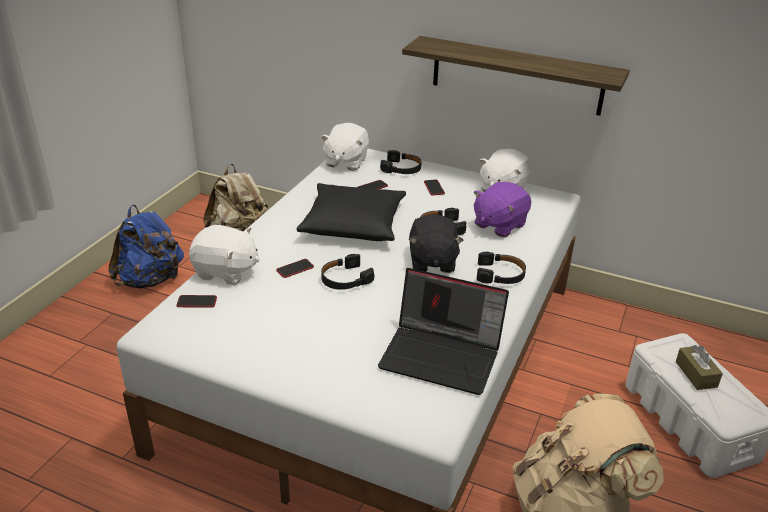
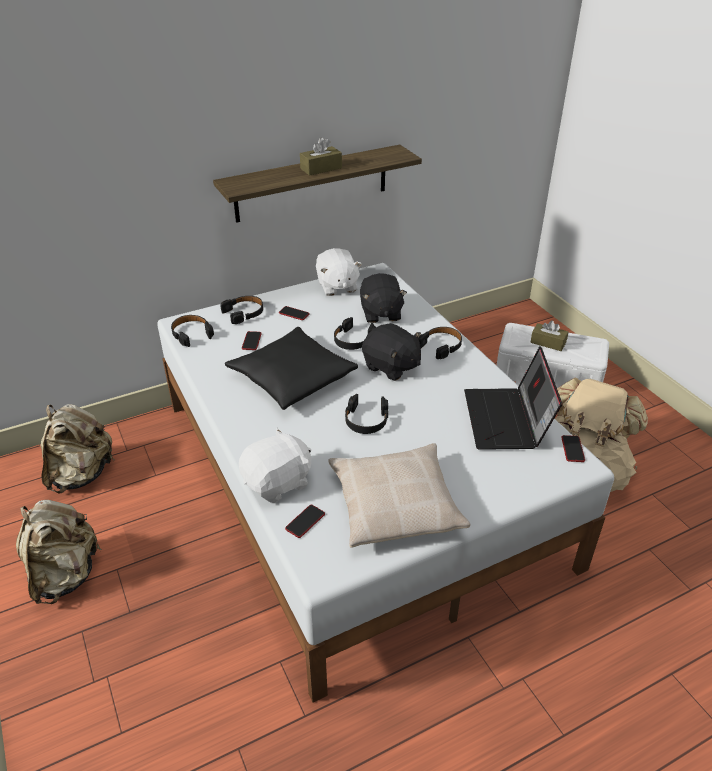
camera: 50 degrees left, 5 degrees up
(150, 280) = (65, 575): blue backpack -> beige backpack
(260, 336) = (395, 504): none -> beige pillow
(295, 269) = (321, 440): phone -> phone (572, 449)
(346, 162) = (191, 334): white plush toy -> black headphones
(443, 355) = (507, 420): laptop -> laptop turned 120 degrees clockwise
(499, 225) = (380, 313): purple plush toy -> black plush toy
(513, 58) = (321, 168): none -> brown tissue box

